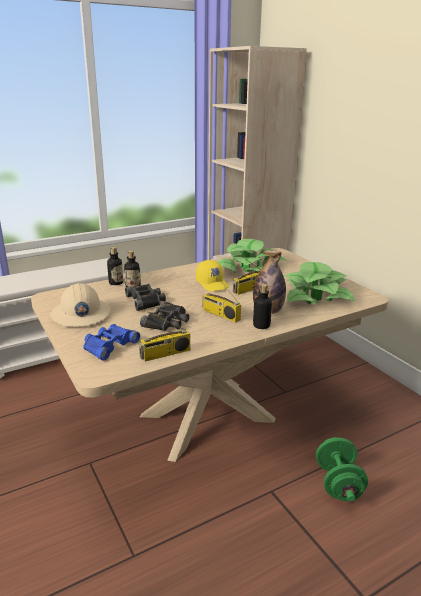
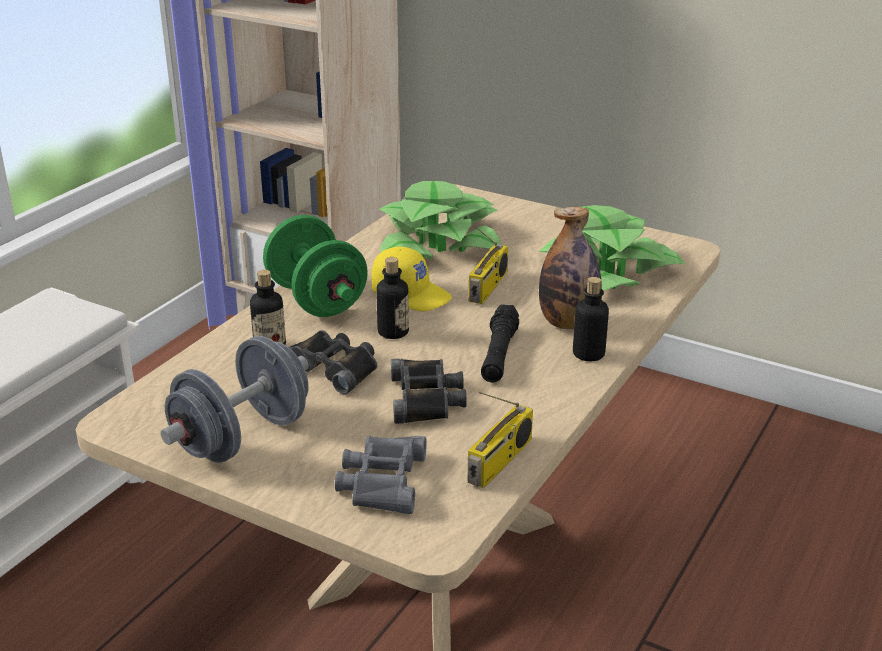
camera: 30 degrees left, 5 degrees up
(80, 314) = (242, 437): beige hard hat -> grey dumbbell
(108, 345) = (381, 481): blue binoculars -> grey binoculars
(116, 283) = (222, 346): bottle -> bottle (393, 332)
(220, 314) = (499, 354): radio -> black flashlight
(338, 483) = (725, 583): green dumbbell -> green dumbbell (316, 299)

